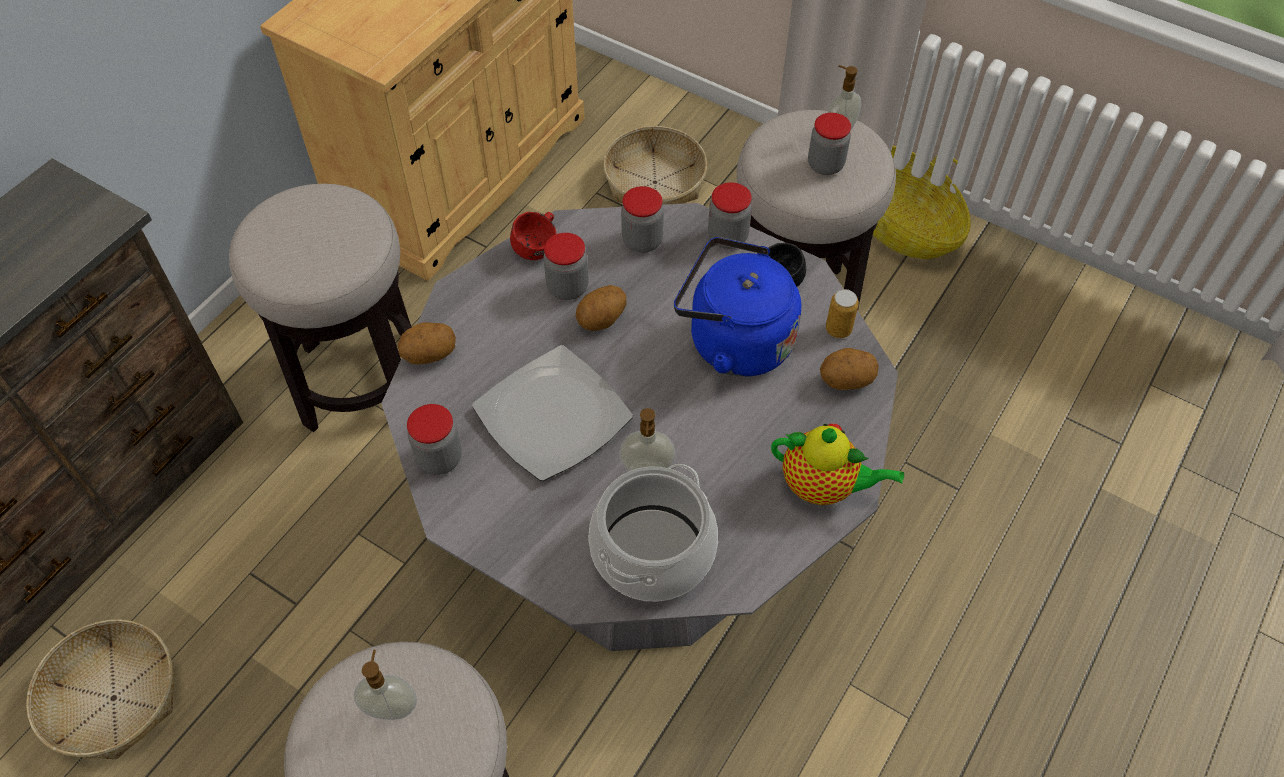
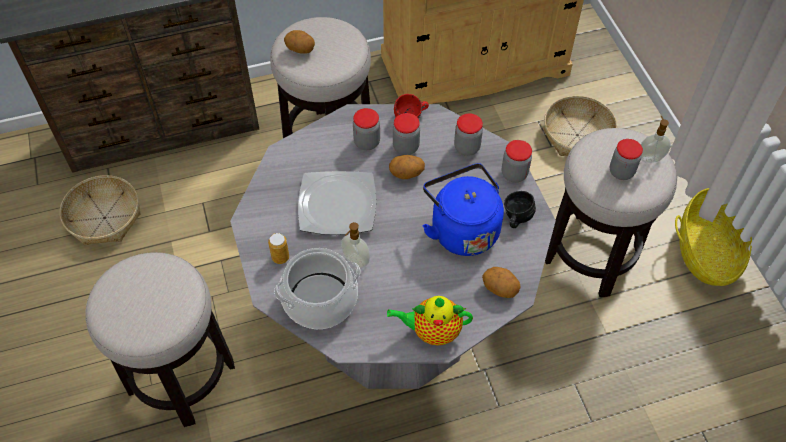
camera: 40 degrees right, 0 degrees up
(391, 707) = (156, 286): soap dispenser -> none
(430, 355) = (310, 137): potato -> potato (300, 49)
(439, 458) = (269, 189): jar -> jar (367, 142)
(823, 486) = (432, 331): teapot -> teapot turned 120 degrees clockwise
(838, 329) = (524, 260): can -> can (280, 257)

